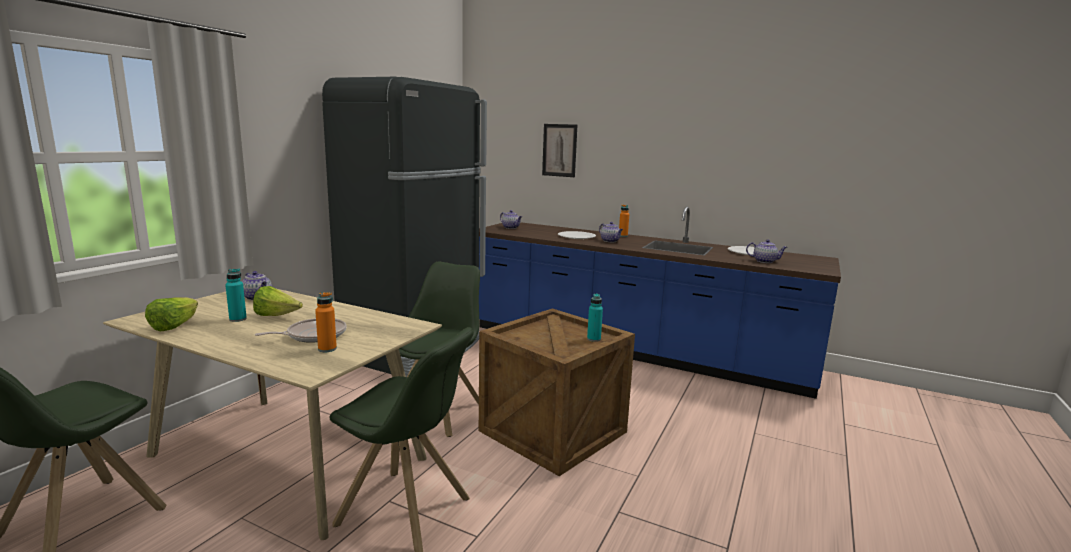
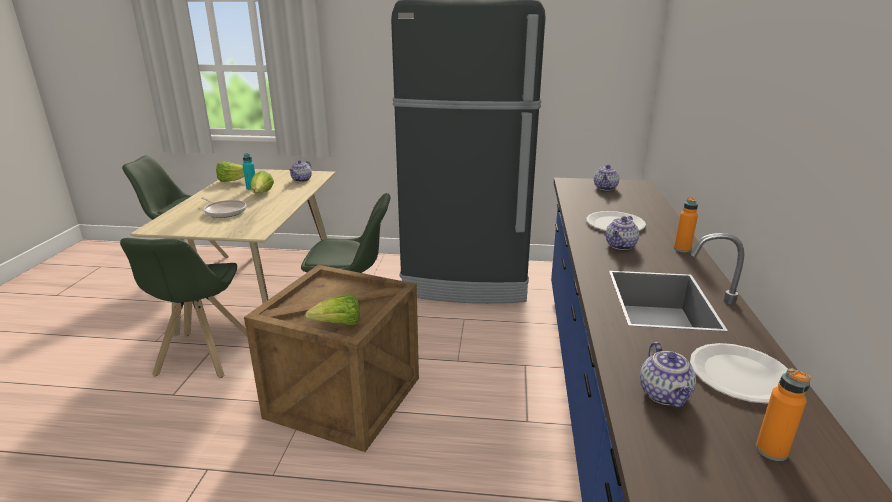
camera: 70 degrees right, 10 degrees up
(327, 349) = (197, 221): orange bottle -> orange bottle (771, 450)
(559, 150) = (699, 88): picture -> none
(593, 339) = (338, 324): turquoise bottle -> lettuce

